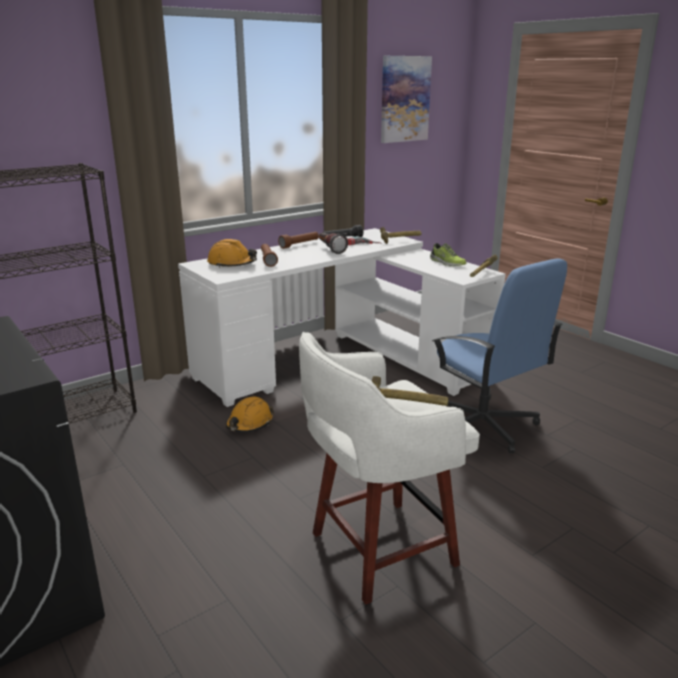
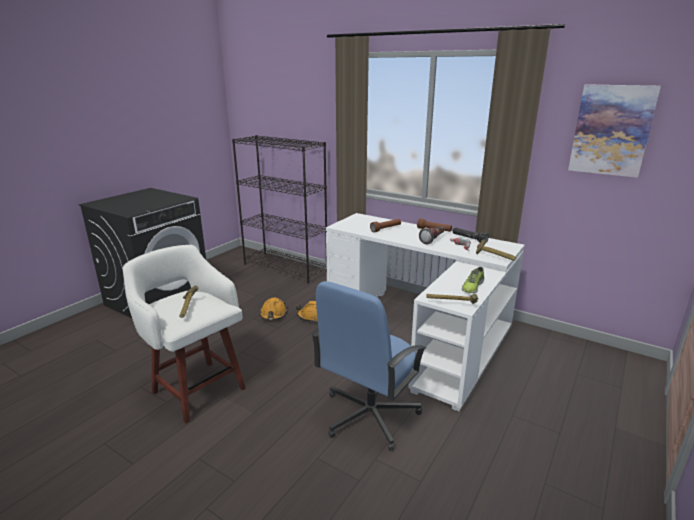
camera: 70 degrees right, 0 degrees up
(232, 264) = (367, 223): orange hard hat -> orange hard hat (273, 314)

